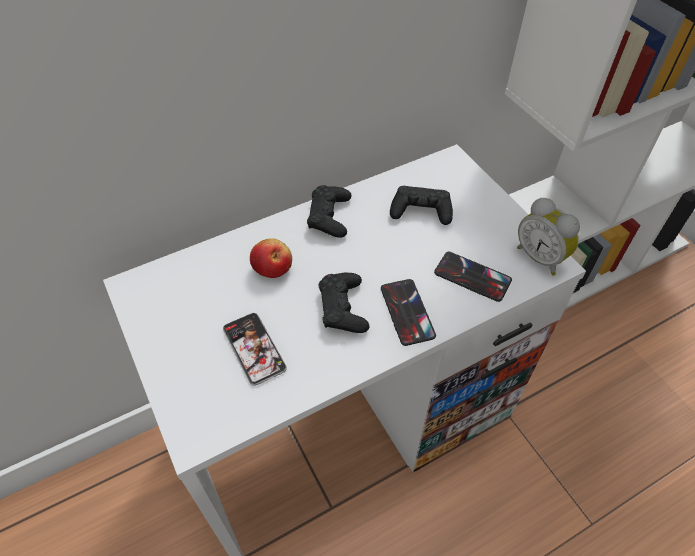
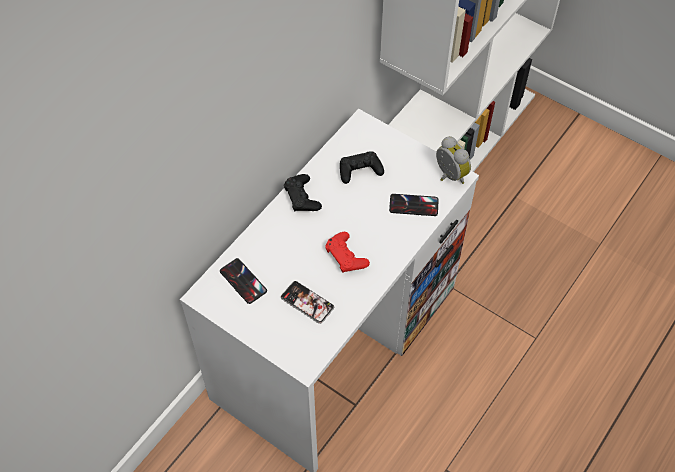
camera: 25 degrees left, 5 degrees up
(272, 268) = (286, 248): apple -> none
(343, 308) = (346, 256): black game controller -> red game controller
(407, 312) = (385, 243): phone -> phone (243, 281)
(541, 257) = (449, 176): alarm clock -> alarm clock turned 150 degrees counterclockwise

